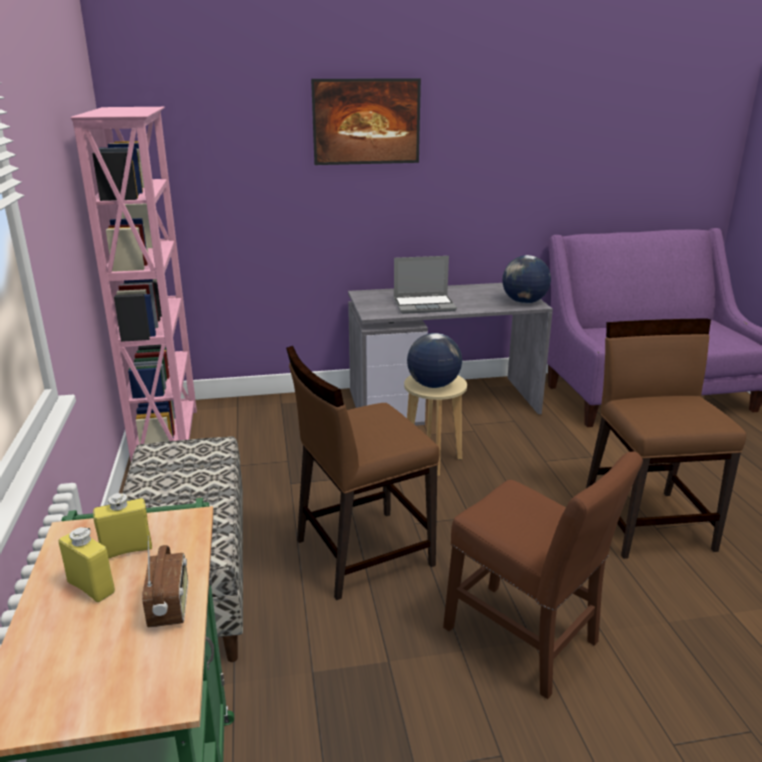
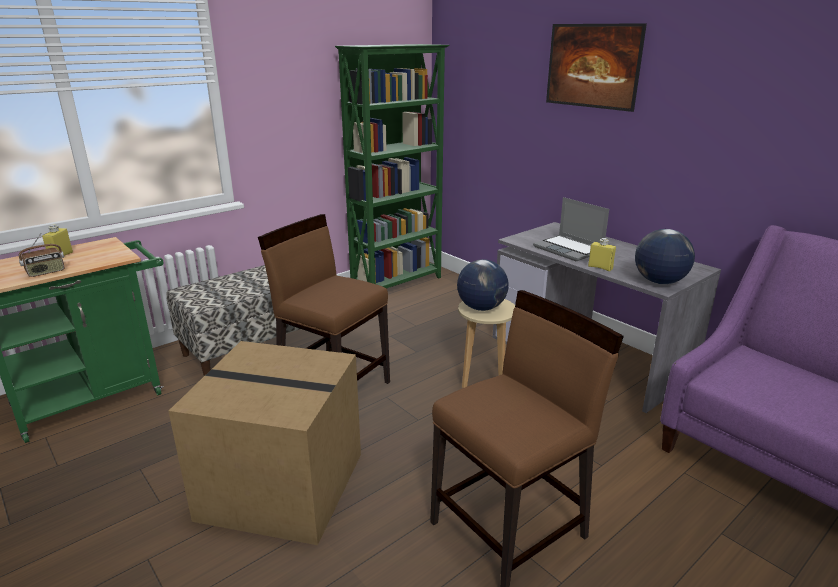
camera: 60 degrees right, 0 degrees up
(127, 550) = (93, 254): yellow bottle -> yellow bottle (600, 267)
(169, 439) = (398, 283): pink bookcase -> green bookcase
(526, 640) = (279, 486): brown chair -> cardboard box

